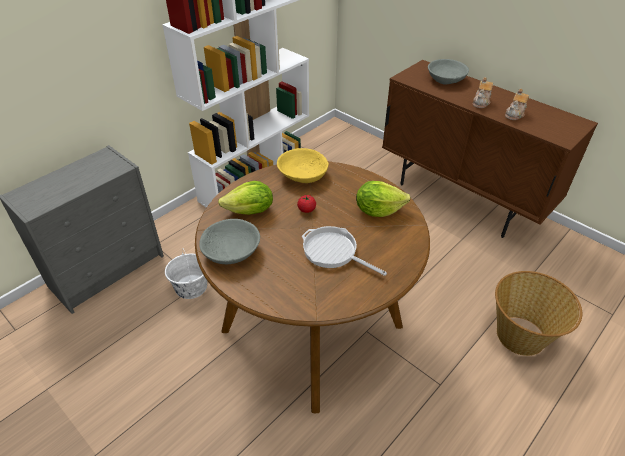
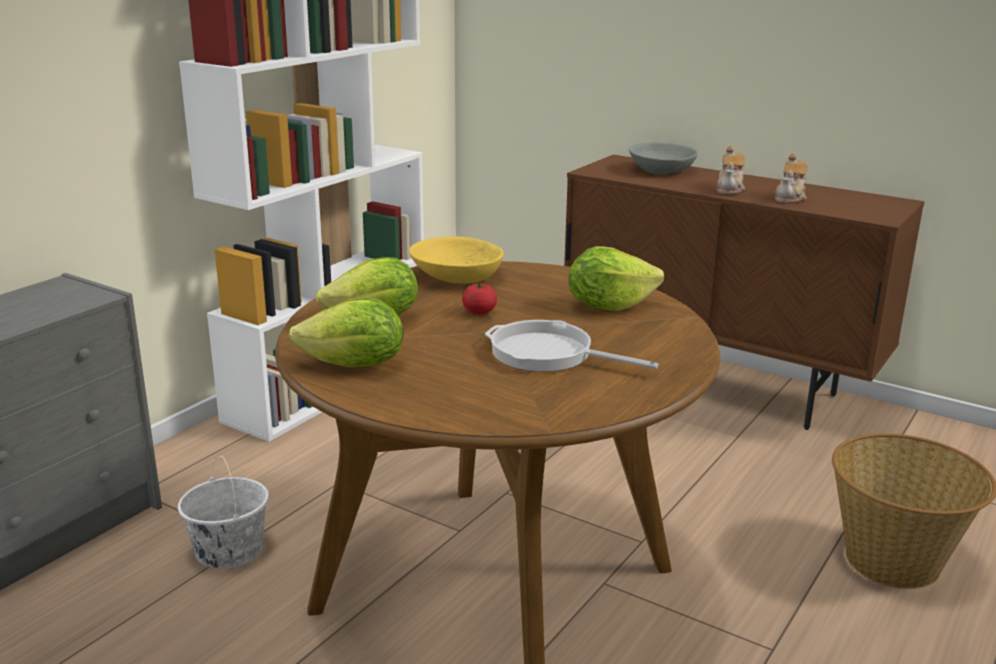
camera: 10 degrees left, 20 degrees down
(231, 251) = (355, 365): grey bowl -> lettuce

